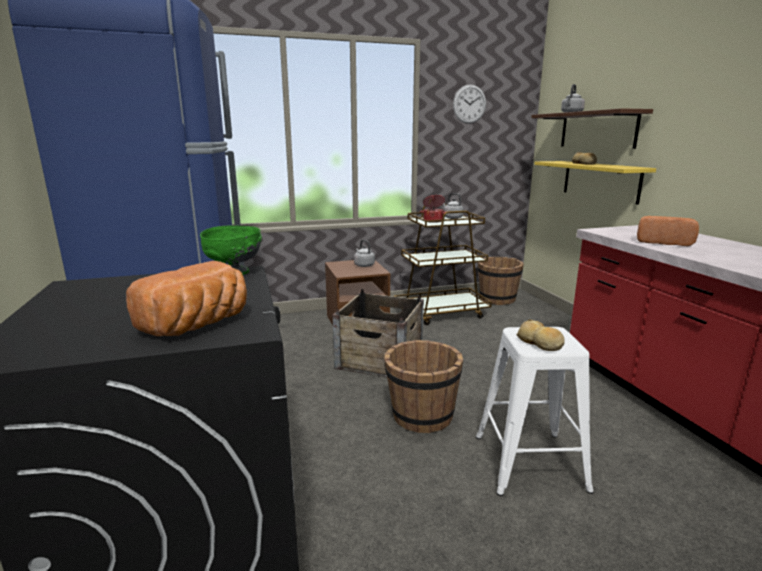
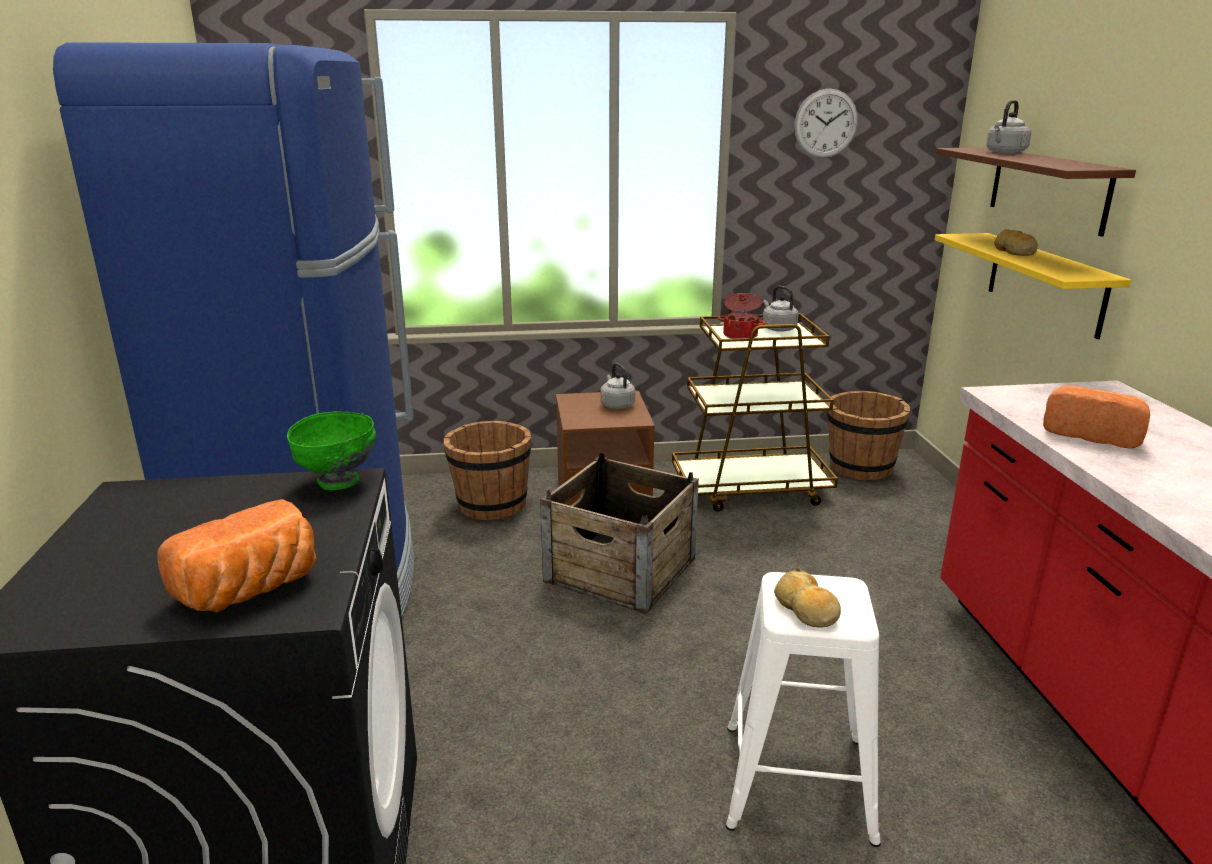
camera: 10 degrees right, 5 degrees up
(421, 416) = (654, 681): brown bucket -> brown bucket (491, 505)

